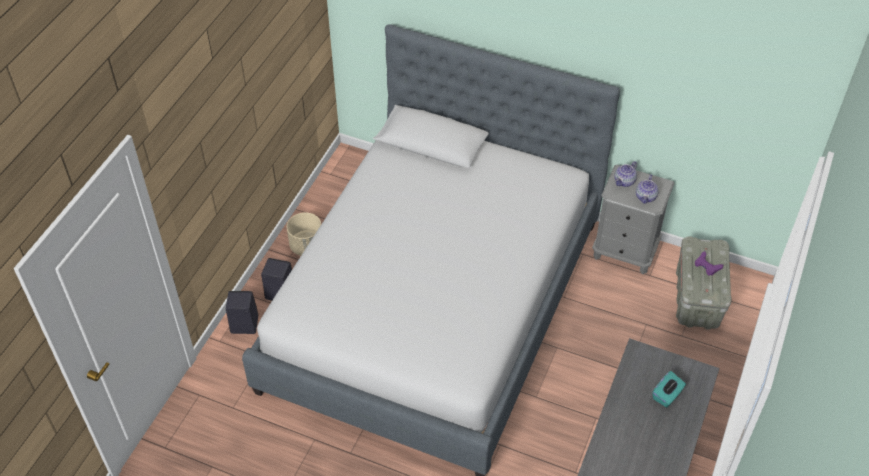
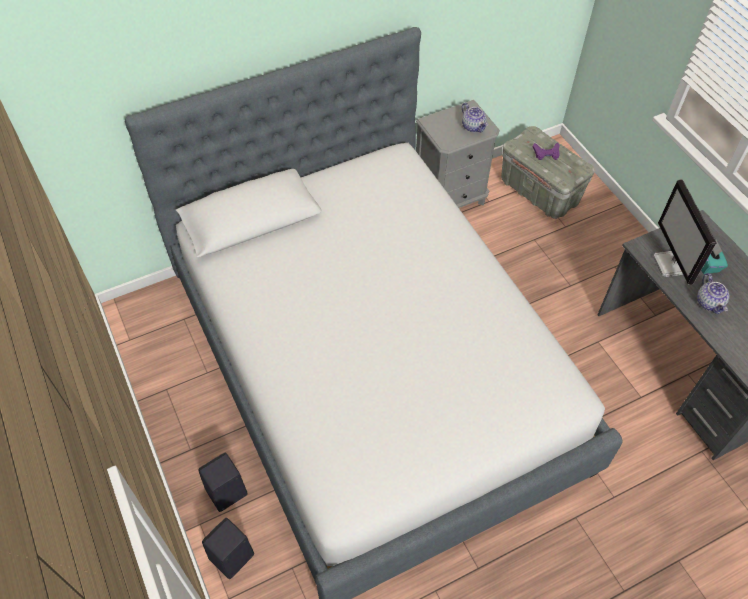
camera: 50 degrees left, 5 degrees up
(306, 246) = (194, 425): beige planter -> none
(624, 181) = (442, 127): teapot -> teapot (709, 303)
(641, 376) = (672, 264): none -> monitor

